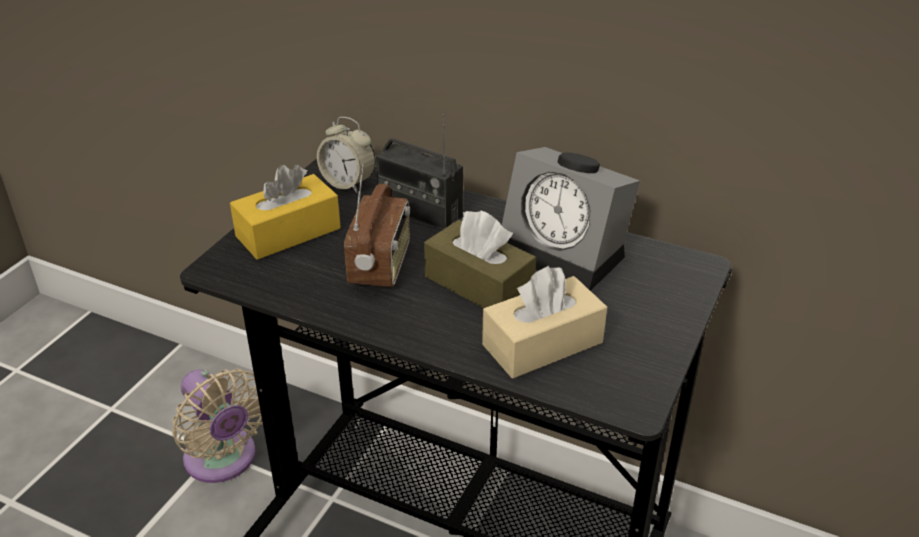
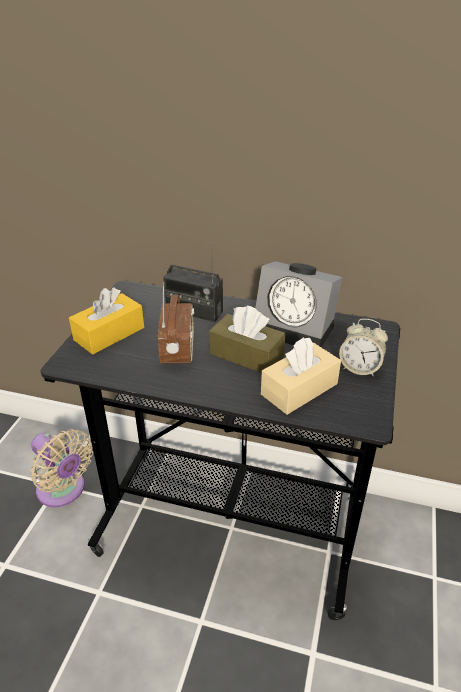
camera: 10 degrees left, 0 degrees up
(348, 183) = (141, 298): alarm clock -> alarm clock (359, 368)

